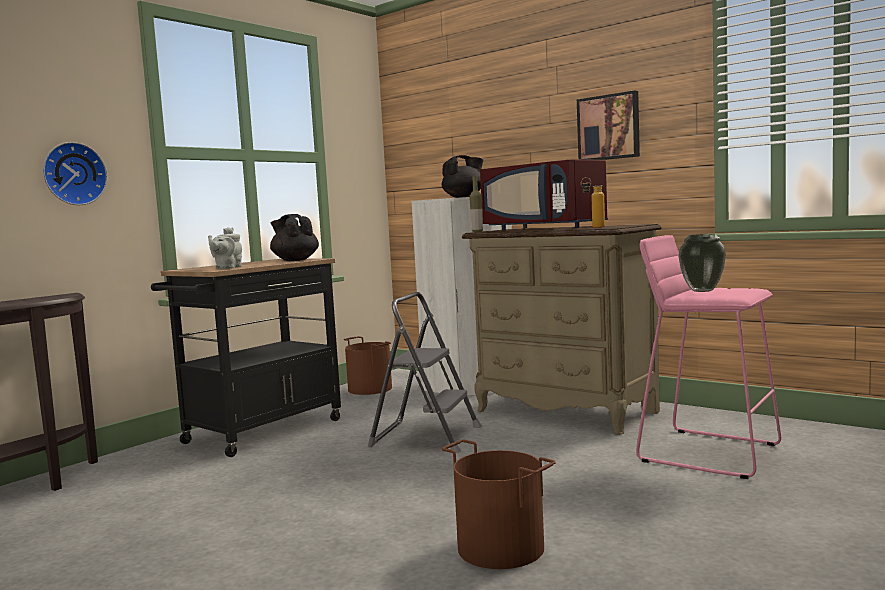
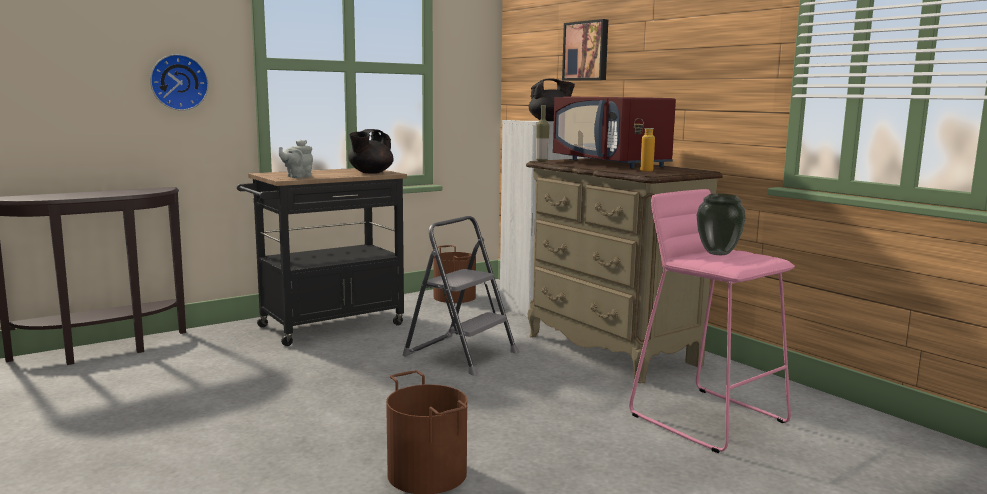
camera: 15 degrees right, 5 degrees up
(295, 260) = (370, 172): black teapot -> black teapot turned 120 degrees counterclockwise
(609, 127) = (695, 61): picture -> picture (587, 51)

